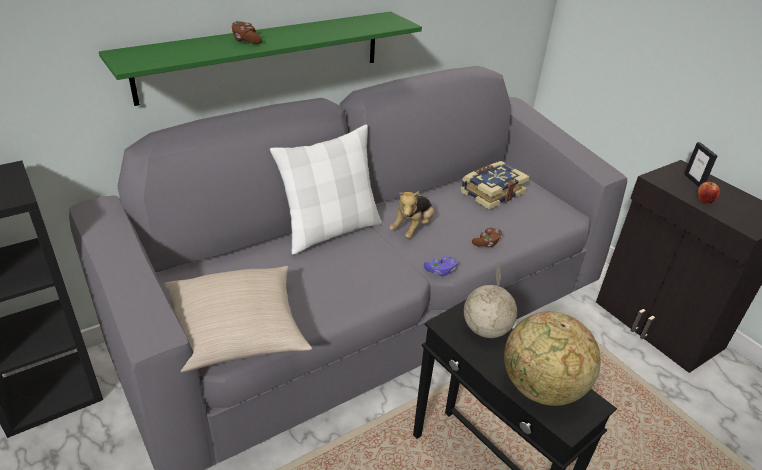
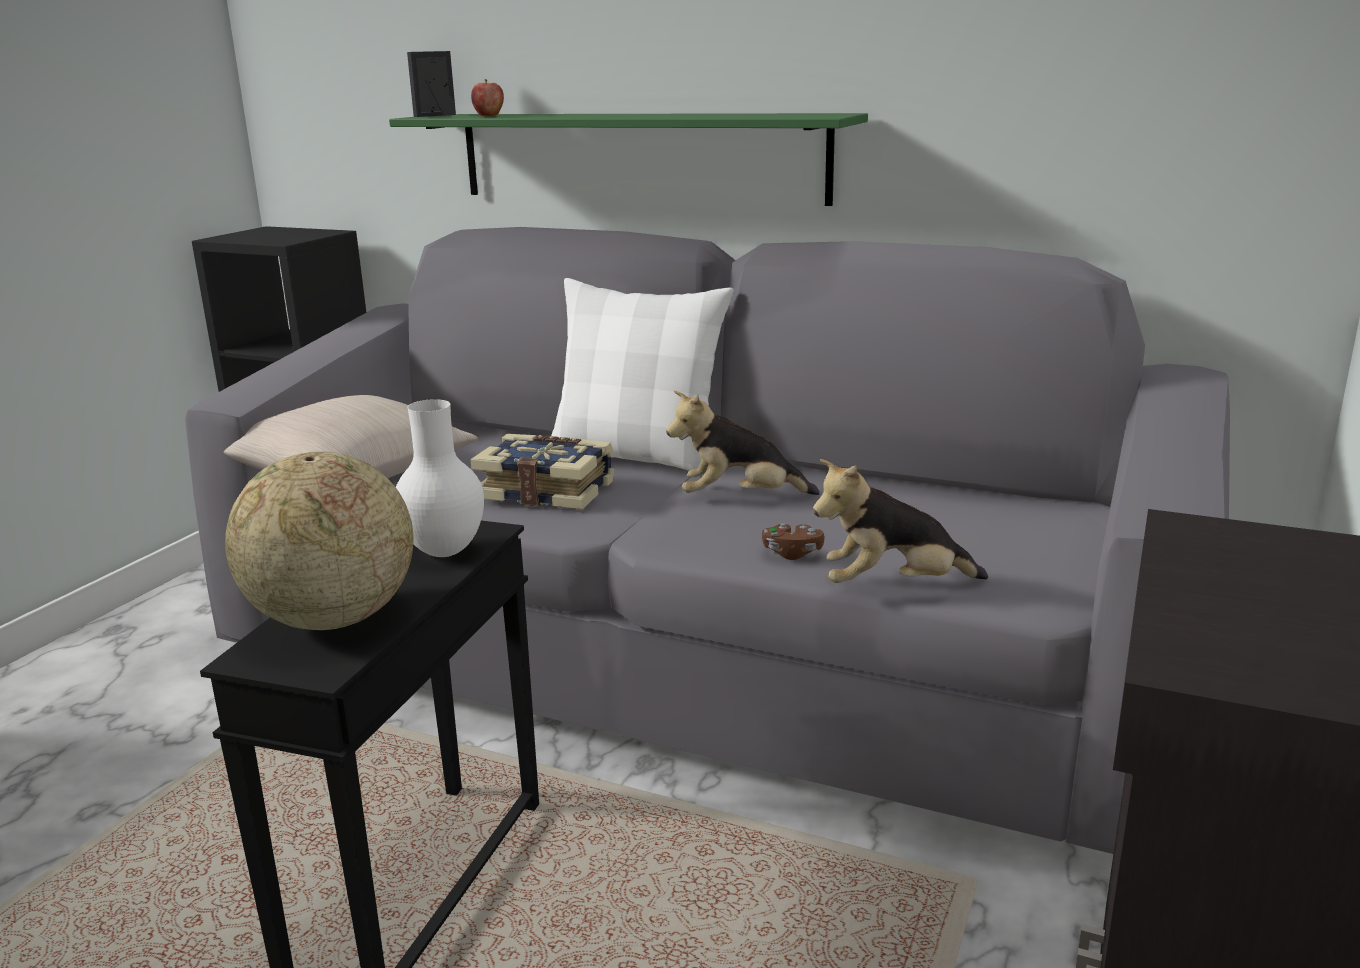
camera: 60 degrees right, 15 degrees down
(246, 40) = (578, 115): brown game controller -> none
(440, 271) = (645, 540): purple game controller -> none
(486, 329) = (446, 552): globe -> white vase
(491, 193) = (971, 518): book -> book (547, 490)
(535, 237) = (893, 586): none -> plush toy
(693, 181) = (1290, 566): picture frame -> picture frame (435, 115)
(704, 201) = (1203, 590): apple -> apple (488, 116)

